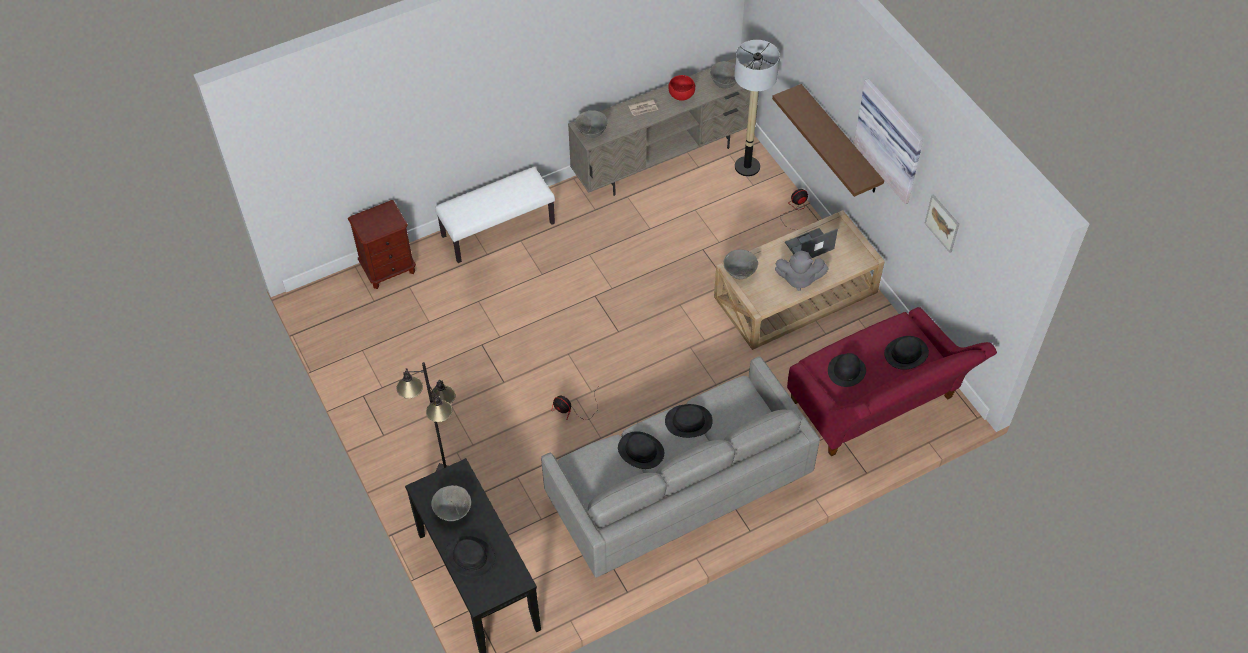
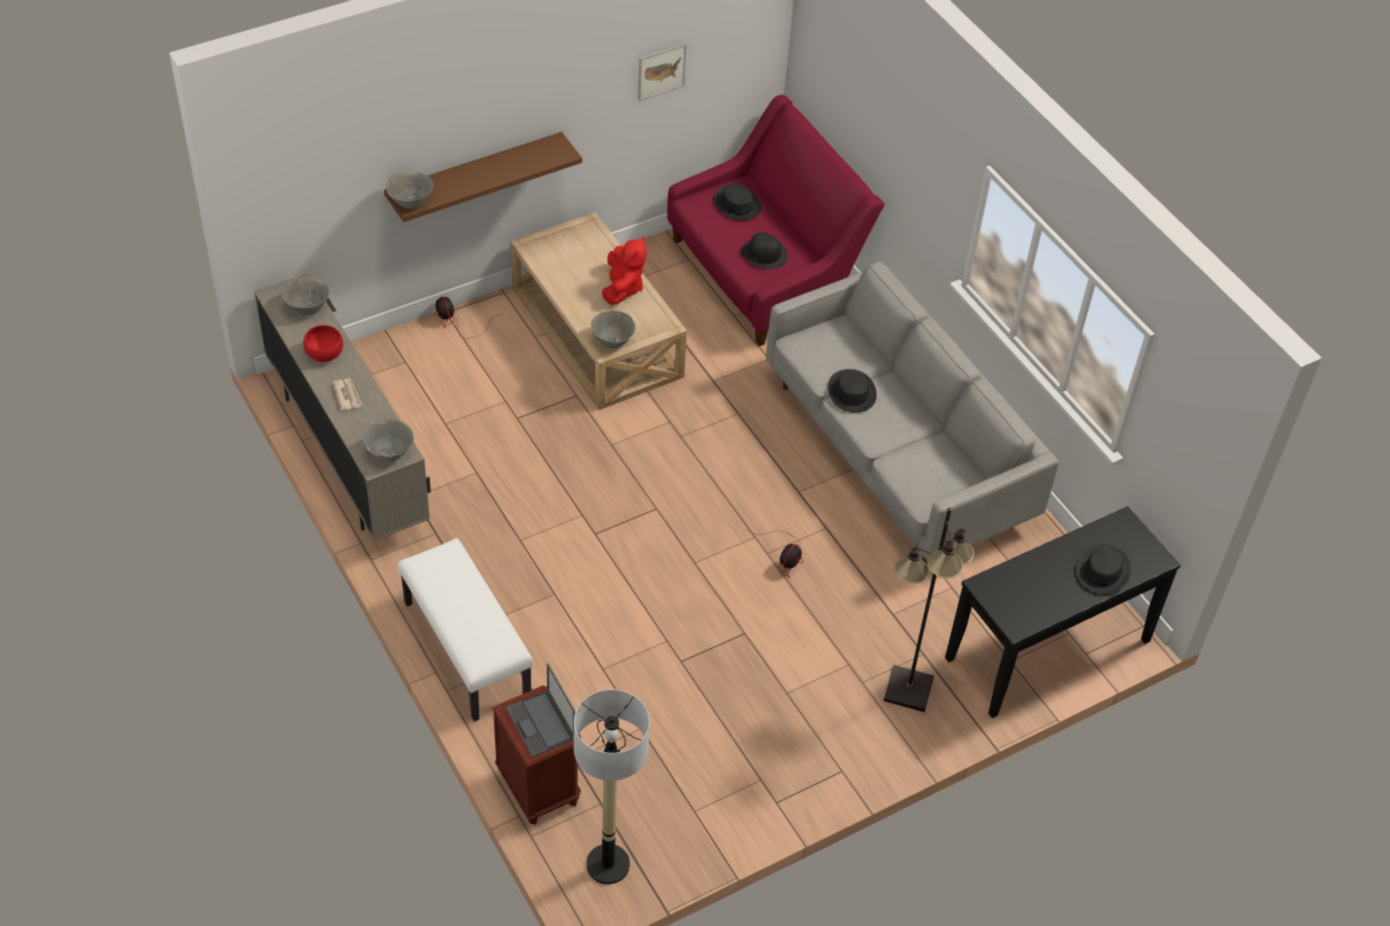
camera: 95 degrees left, 5 degrees down
(453, 511) = (1043, 590): grey bowl -> grey bowl (411, 202)
(640, 451) = (899, 437): black hat -> none
(747, 166) = (370, 366): floor lamp -> floor lamp (607, 865)
(798, 279) = (622, 288): grey plush toy -> red plush toy
(809, 246) = (570, 275): laptop -> laptop (541, 724)
(891, 139) = (559, 75): picture -> none

